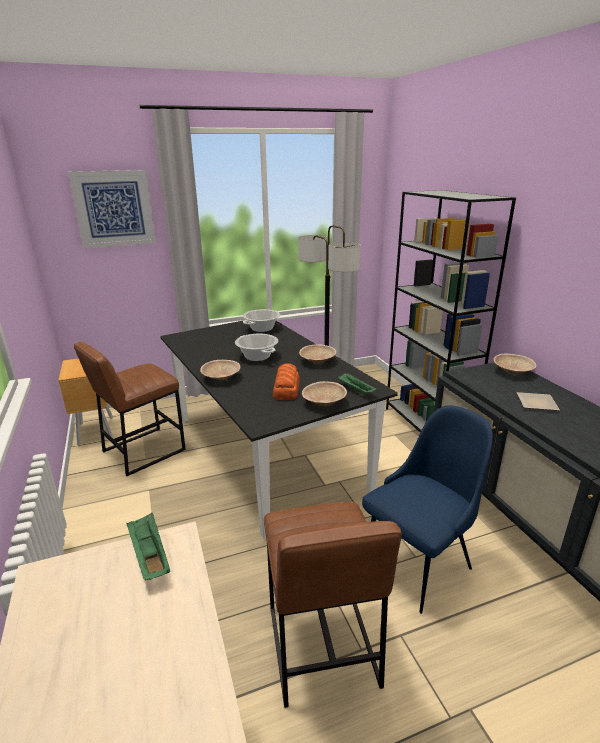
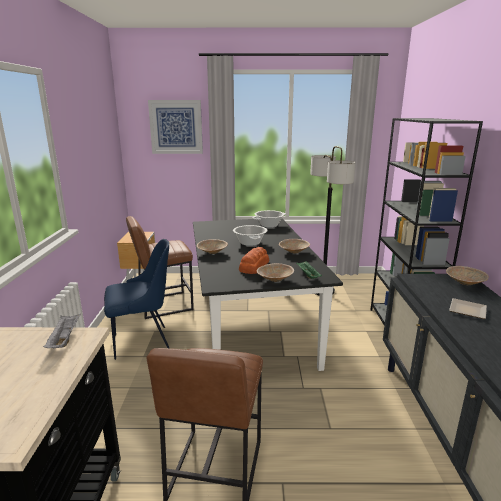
camera: 20 degrees right, 5 degrees down
(149, 556) = (64, 339): green tray -> grey tray
(418, 566) = (328, 436): blue chair -> blue chair (142, 342)

